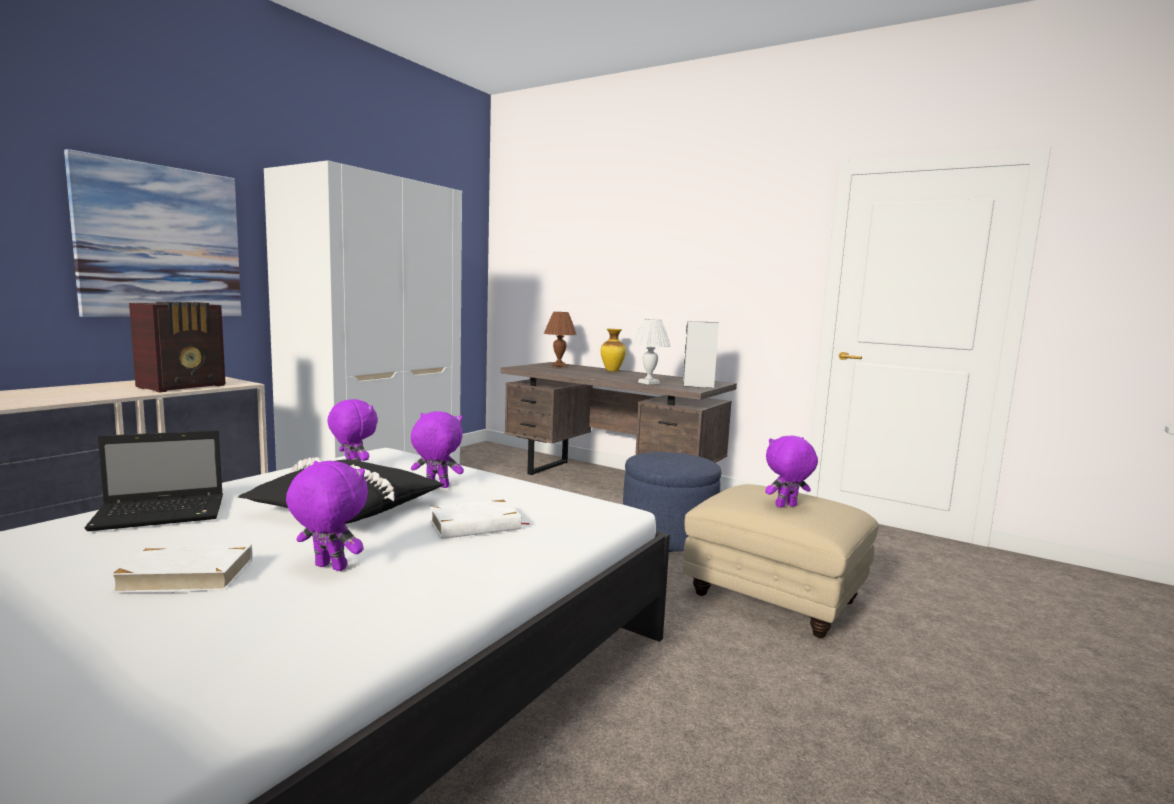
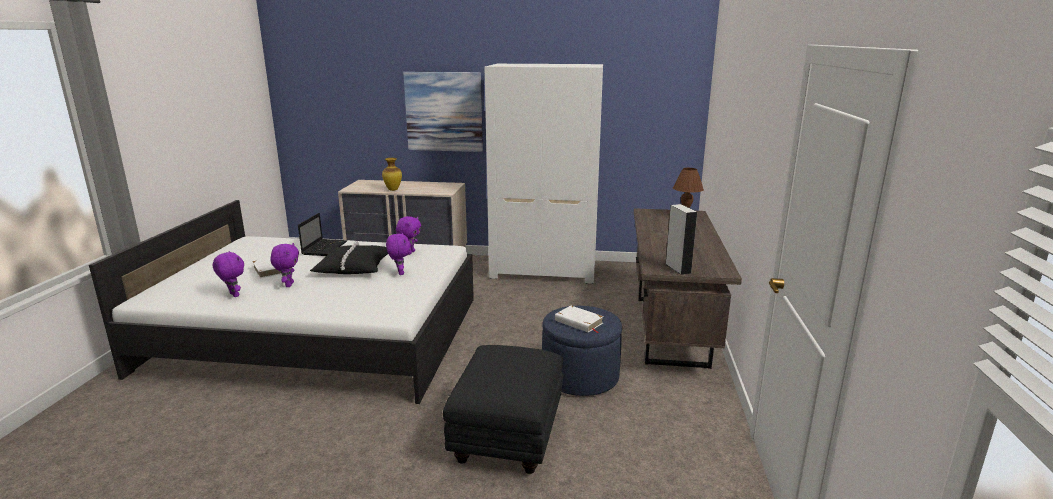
camera: 65 degrees right, 10 degrees up
(163, 514) = (325, 248): laptop -> laptop turned 120 degrees counterclockwise
(184, 386) = (424, 190): radio -> none
(475, 525) = (348, 293): white book -> white book (579, 322)
(612, 371) = (701, 233): vase -> vase (393, 190)
(648, 383) = (657, 252): white table lamp -> none
(775, 599) = (507, 438): beige ottoman -> black ottoman
(786, 506) = (489, 369): purple plush toy -> purple plush toy (233, 295)

